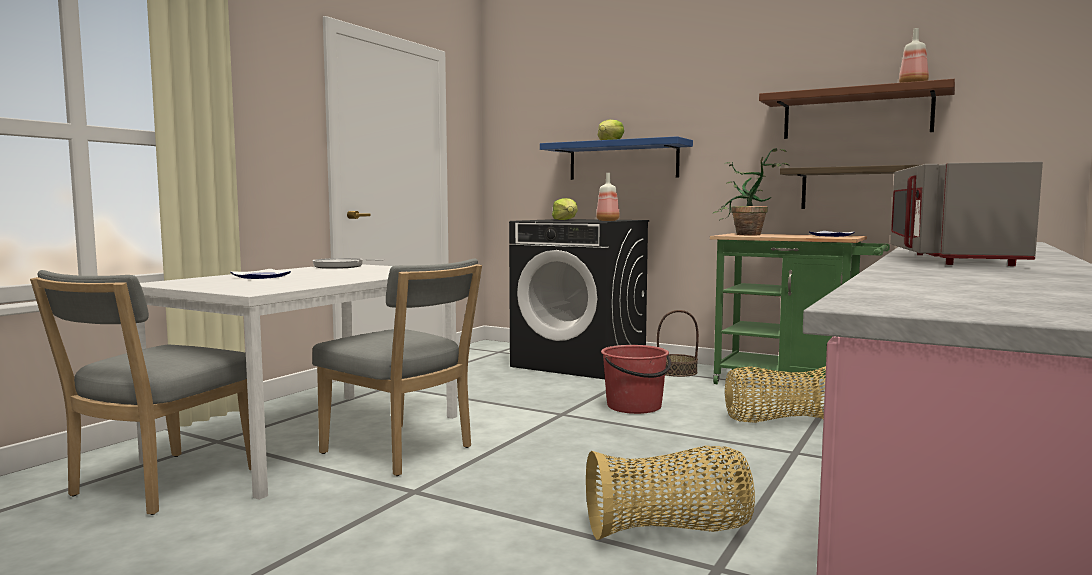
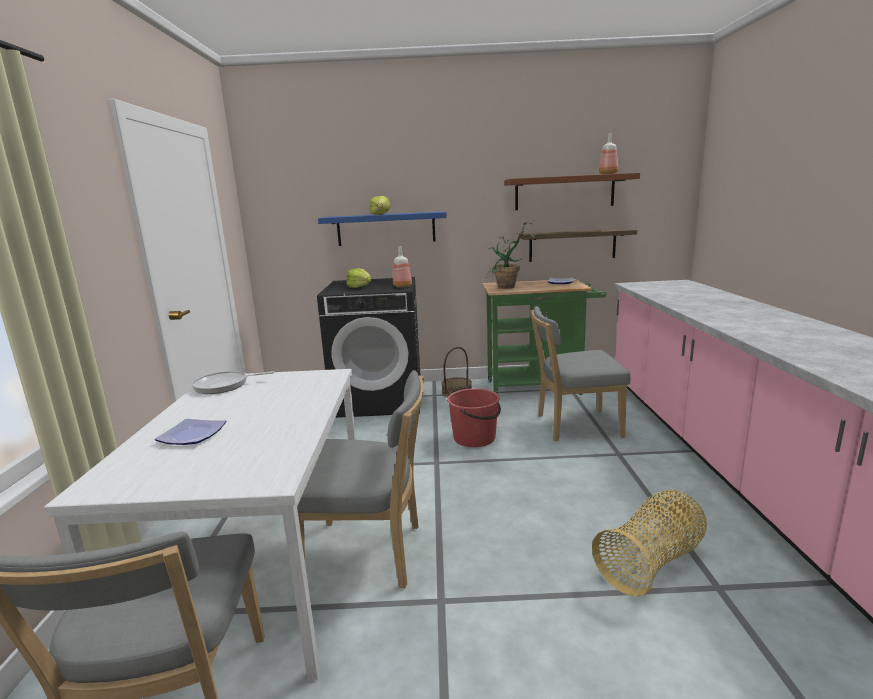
camera: 30 degrees left, 10 degrees up
(778, 421) = (574, 426): basket -> grey chair
(950, 259) = (765, 330): grey microwave -> none

